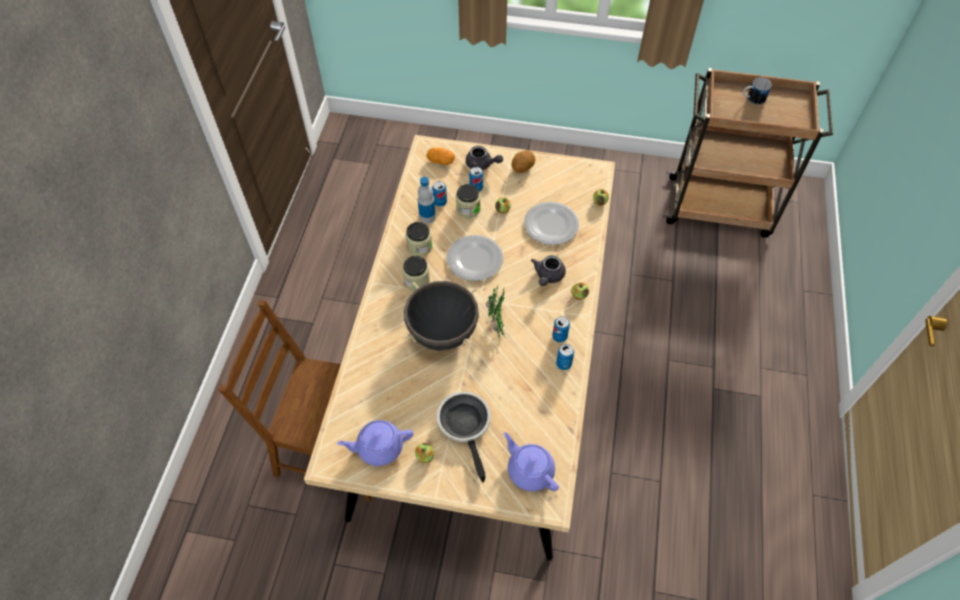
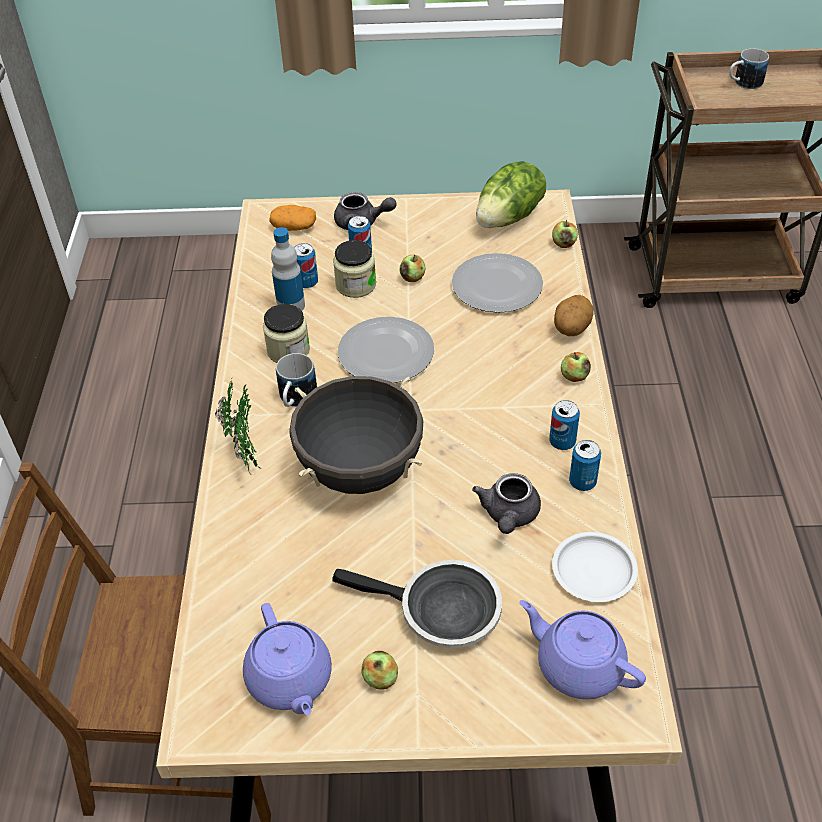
camera: 10 degrees left, 10 degrees down
(379, 447) = (290, 680): purple teapot -> purple teapot turned 90 degrees counterclockwise
(417, 281) = (296, 400): jar -> mug
(466, 425) = (441, 612): frying pan -> frying pan turned 135 degrees clockwise
(496, 325) = (450, 443): potted plant -> potted plant (244, 454)
(522, 168) = (428, 218): potato -> potato (571, 329)
(548, 276) = (514, 358): grey teapot -> grey teapot (509, 515)
(554, 418) = (594, 570): none -> white plate
(572, 176) = (510, 217): none -> lettuce

